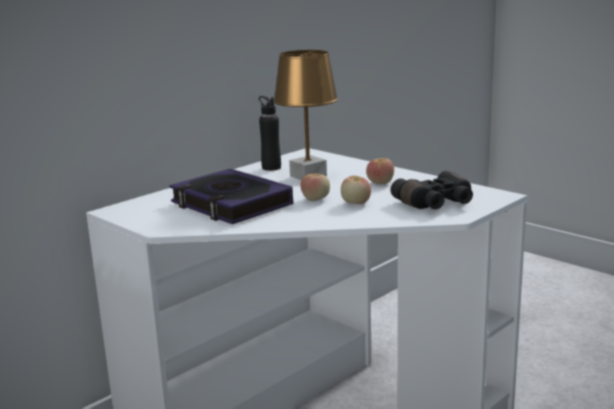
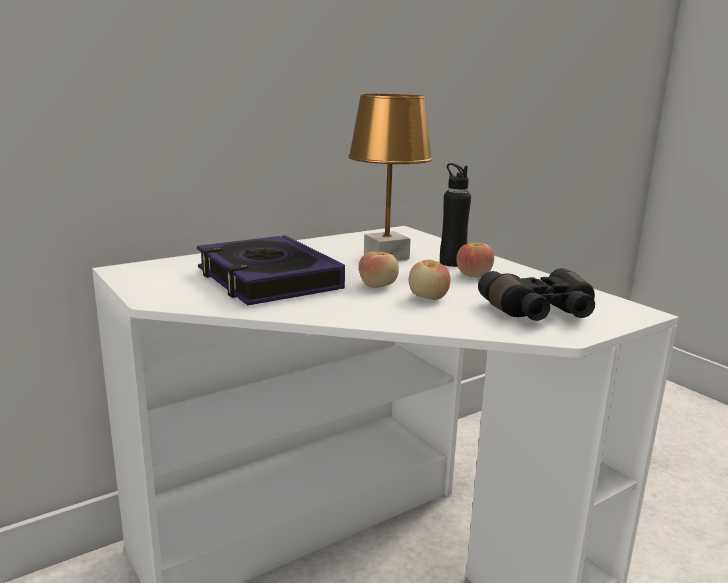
camera: 10 degrees right, 0 degrees up
(271, 167) = (348, 242): black bottle -> black bottle (452, 262)

